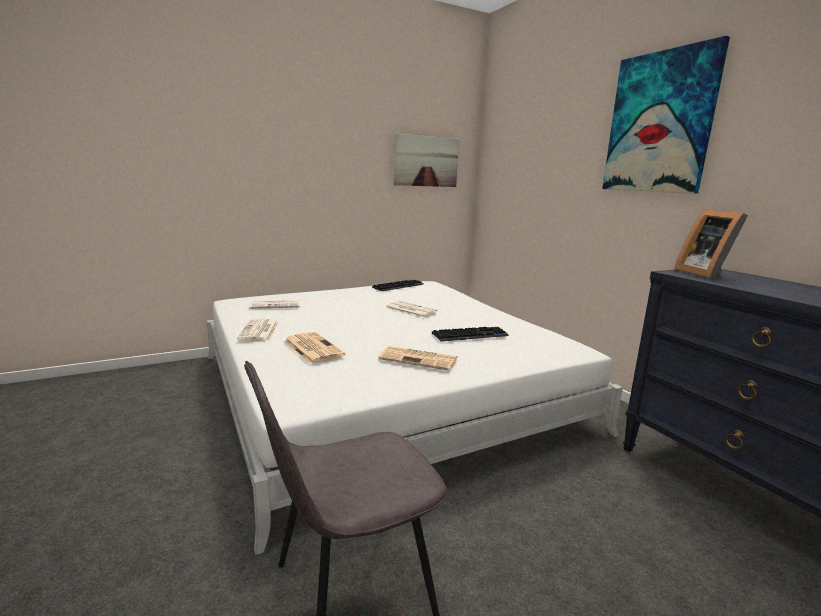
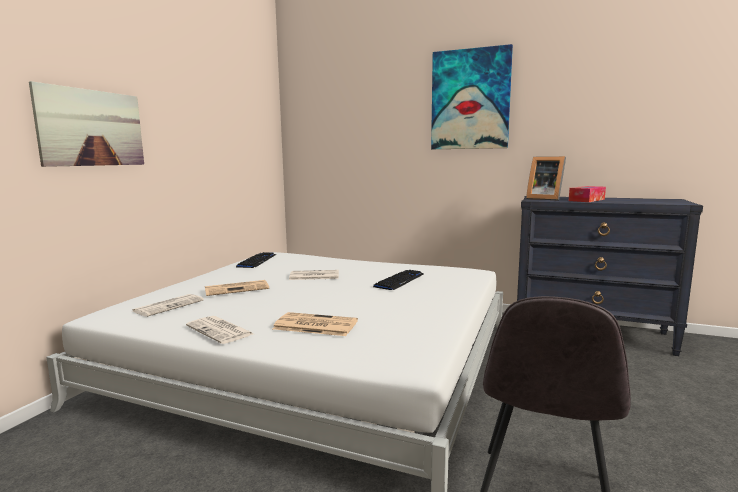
camera: 40 degrees left, 5 degrees down
(420, 359) = (410, 305): newspaper -> newspaper (237, 288)
(426, 161) = (246, 131): picture -> picture (92, 128)
(765, 287) = (586, 200): none -> tissue box

